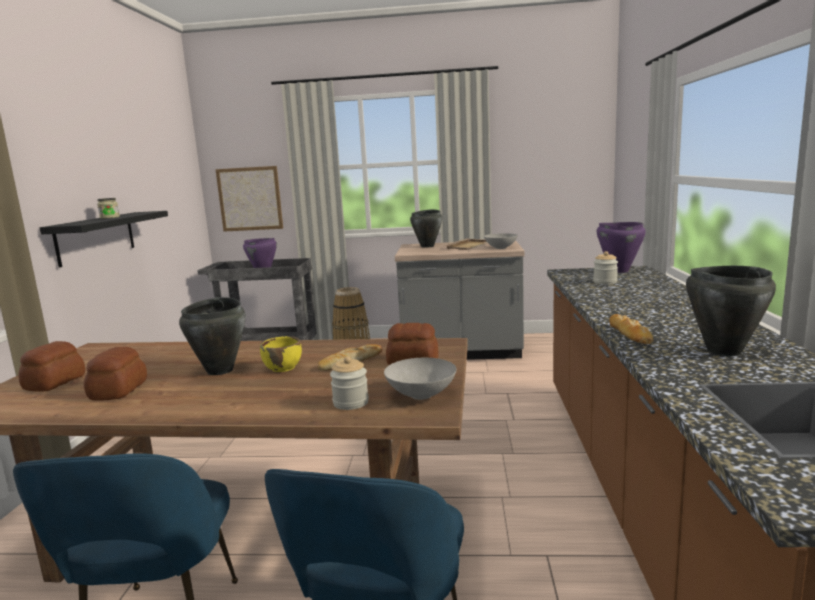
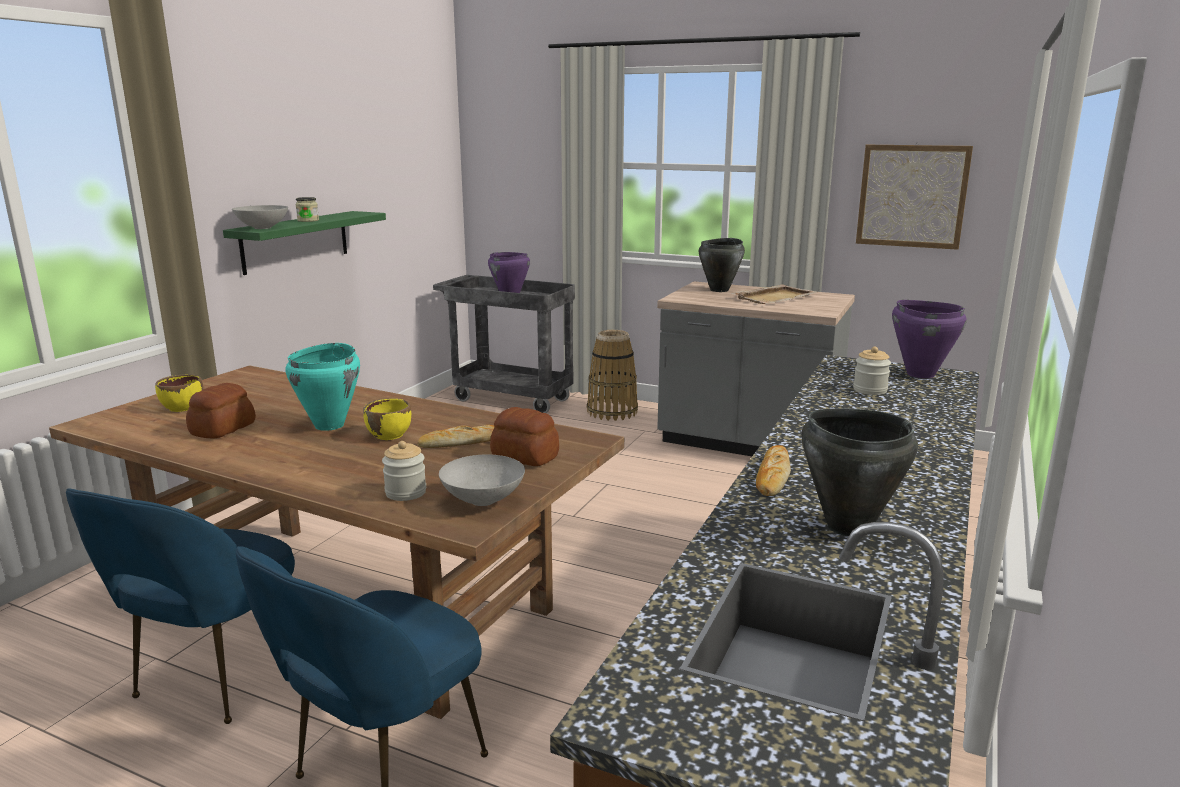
camera: 20 degrees right, 5 degrees up
(56, 382) = (182, 408): bread -> yellow bowl
(96, 237) = (295, 241): black shelf -> green shelf
(220, 370) = (330, 425): black cooking pot -> turquoise cooking pot
(250, 198) = (514, 196): picture -> picture (912, 195)
(501, 248) = (811, 308): grey bowl -> grey bowl (263, 228)

